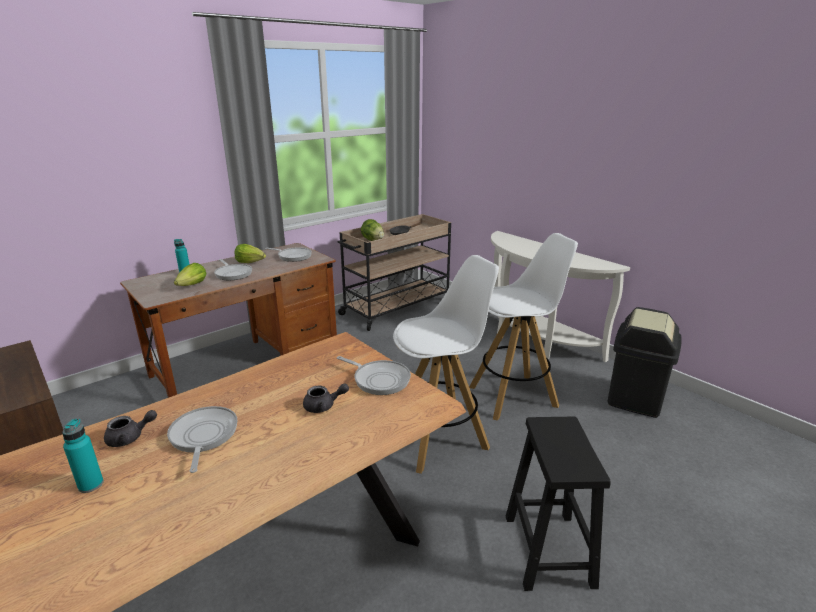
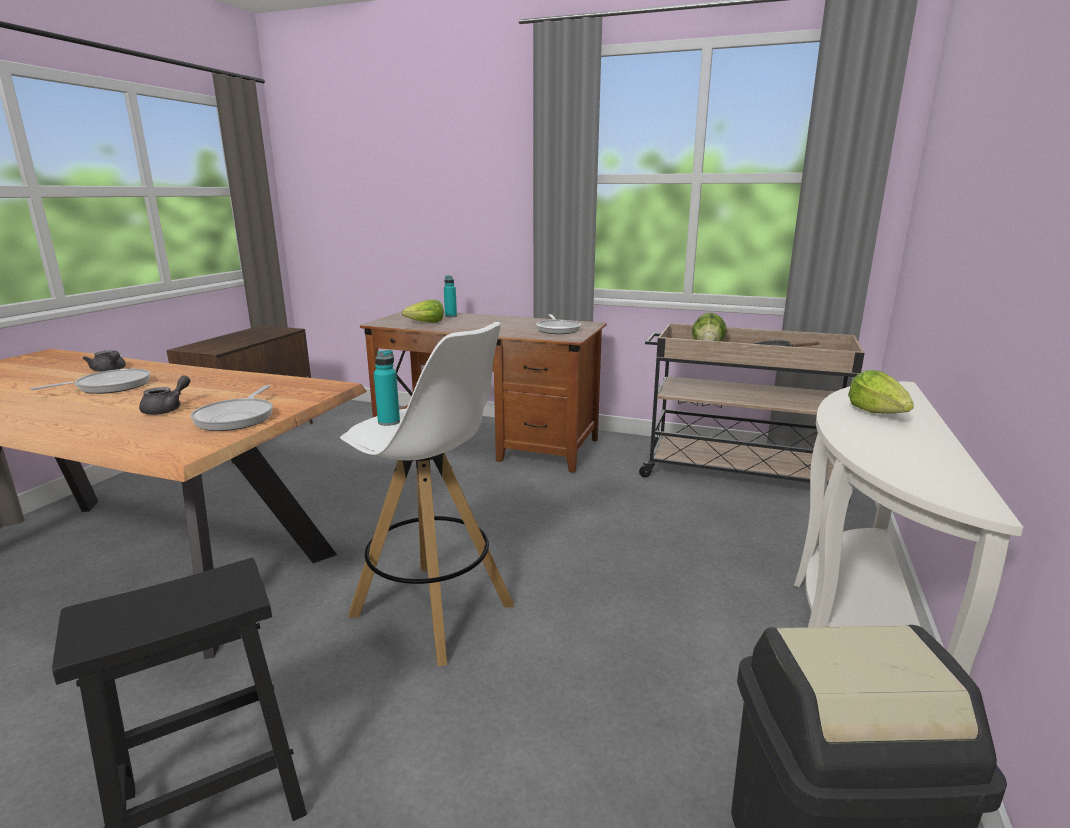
camera: 60 degrees right, 5 degrees down
(91, 484) = (41, 378): turquoise bottle -> turquoise bottle (389, 422)
(233, 274) = (473, 325): frying pan -> none
(251, 262) = (513, 323): lettuce -> lettuce (878, 413)
(324, 406) = (167, 409): grey teapot -> grey teapot turned 120 degrees counterclockwise
(514, 396) = (618, 655): white stool -> none

